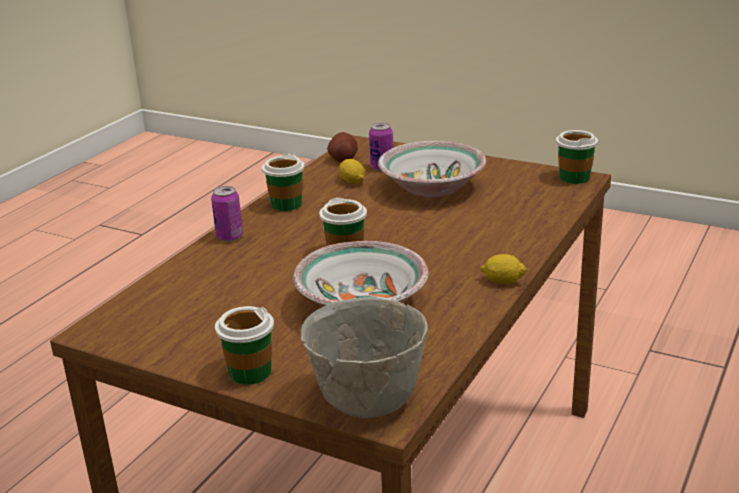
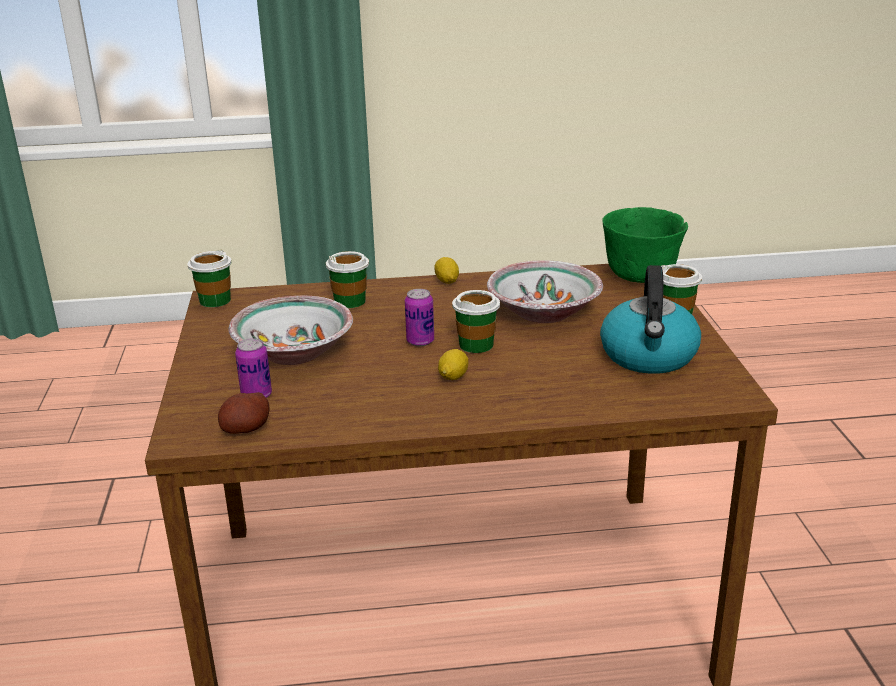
camera: 125 degrees left, 0 degrees up
(207, 320) = (649, 356): none -> kettle
(229, 237) = (514, 410): can -> can (420, 341)
(286, 205) = (409, 412): cup -> cup (350, 301)
(352, 181) = (312, 398): lemon -> lemon (453, 376)
(366, 402) = (642, 277): grey bowl -> green bowl

